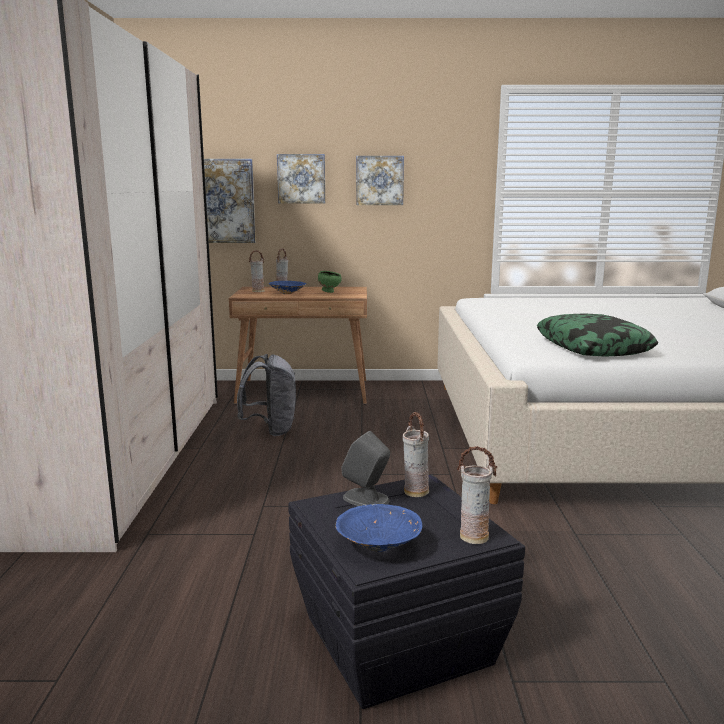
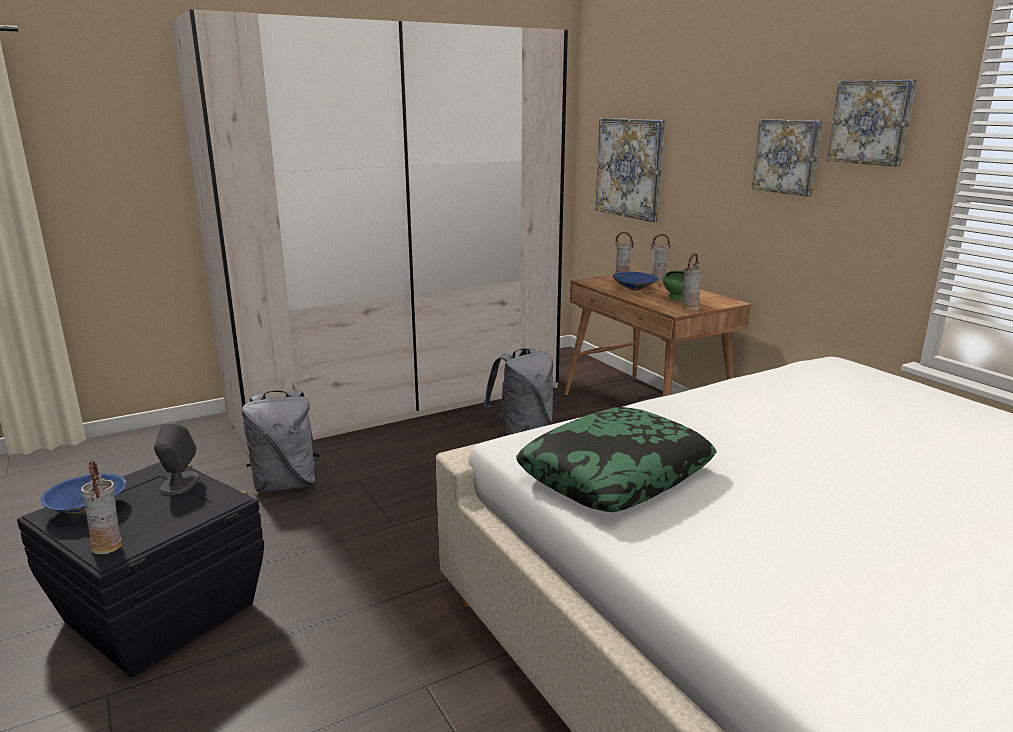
camera: 60 degrees right, 5 degrees up
(218, 540) = (286, 484): none -> grey backpack
(301, 178) = (705, 147): picture -> picture (872, 122)
(415, 492) = (202, 500): vase -> vase (689, 308)

